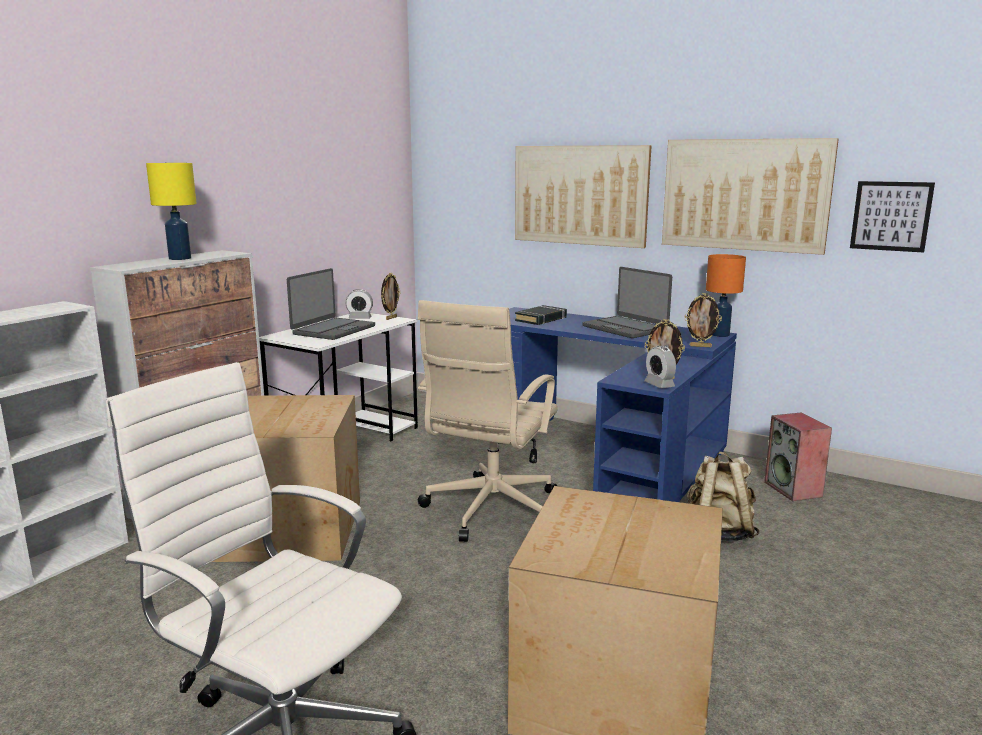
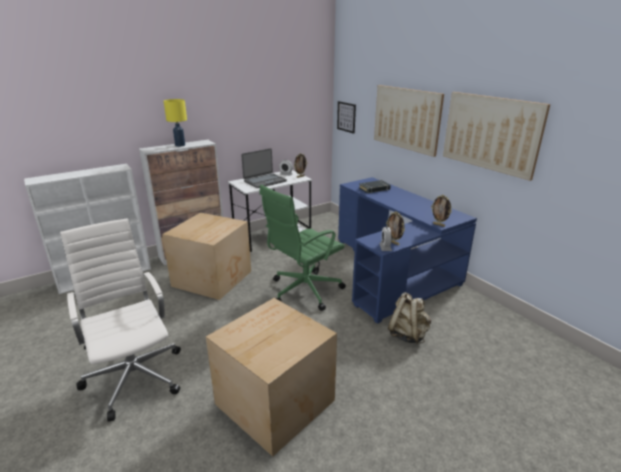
camera: 25 degrees right, 10 degrees up
(490, 511) = (303, 291): beige office chair -> green office chair
(625, 328) = (413, 203): laptop -> none
(719, 335) = (463, 217): orange table lamp -> none
(794, 489) = (481, 319): speaker -> none
(891, 216) = (576, 163): picture -> picture (346, 117)

